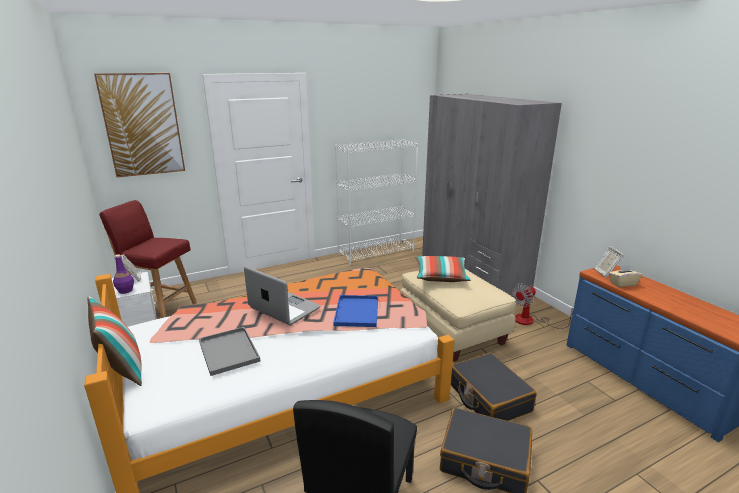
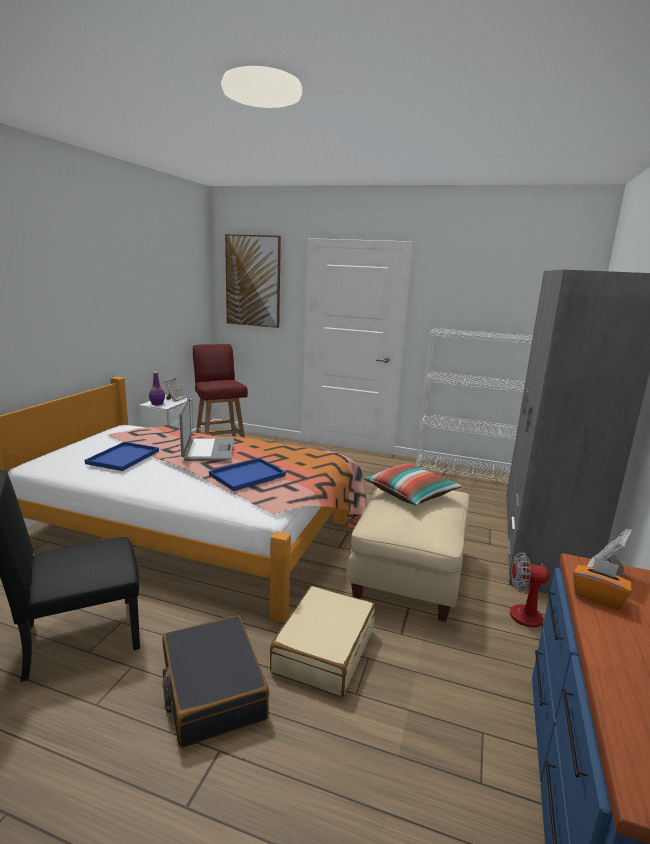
camera: 45 degrees right, 5 degrees down
(122, 370) = (69, 442): pillow -> none
(227, 351) = (123, 457): grey tray -> blue tray
(488, 397) = (323, 650): black suitcase -> beige suitcase
(622, 283) = (597, 596): beige tissue box -> orange tissue box

